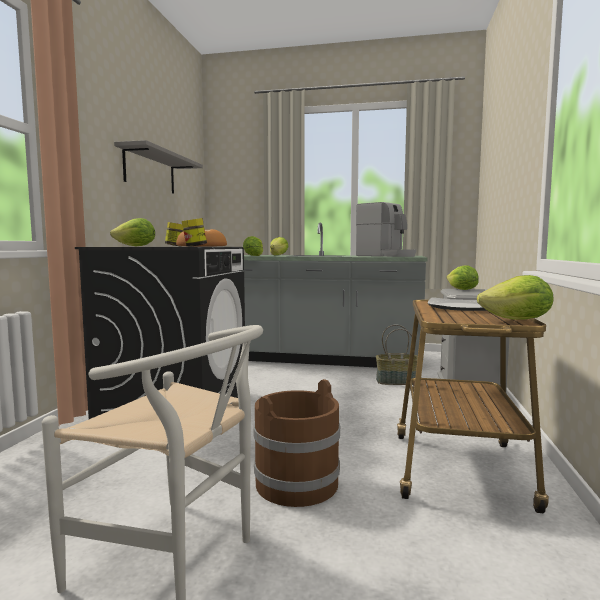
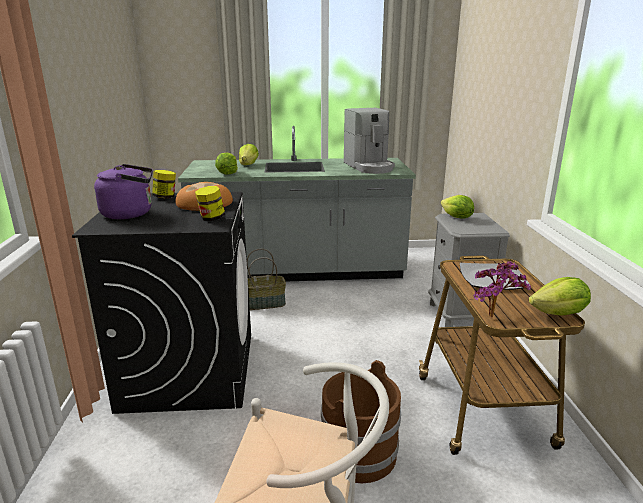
camera: 15 degrees left, 15 degrees up
(135, 246) = (131, 214): lettuce -> purple kettle
(150, 171) = (97, 84): grey shelf -> none
(386, 256) = (369, 167): coffee machine -> coffee machine turned 45 degrees clockwise
(398, 381) = (389, 298): basket -> basket (264, 303)
(436, 318) = (494, 318): none -> potted plant

